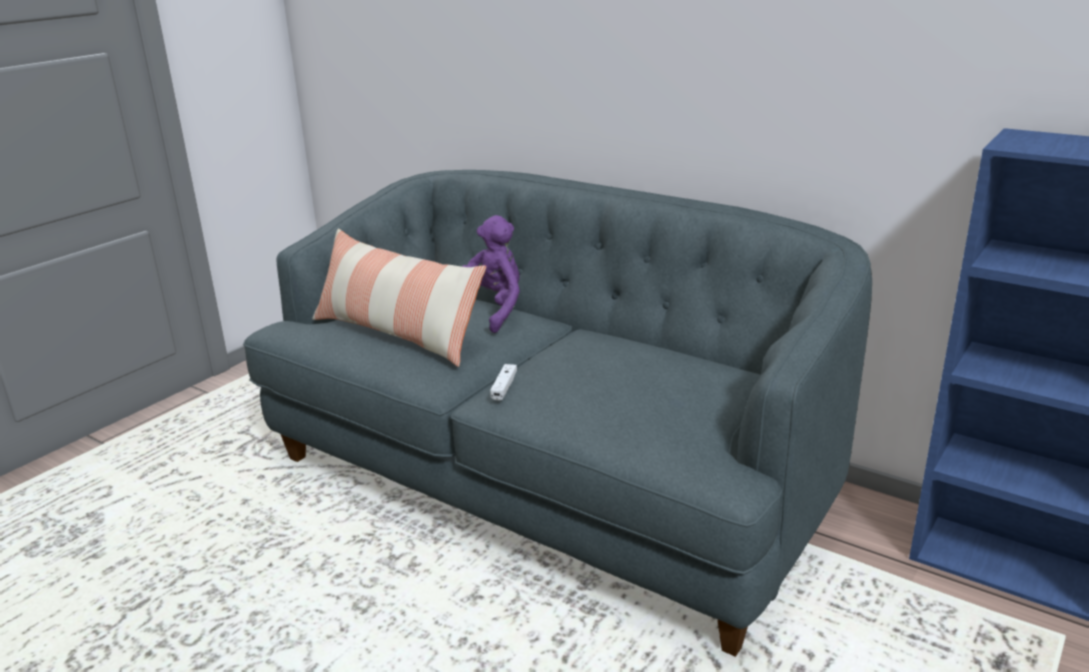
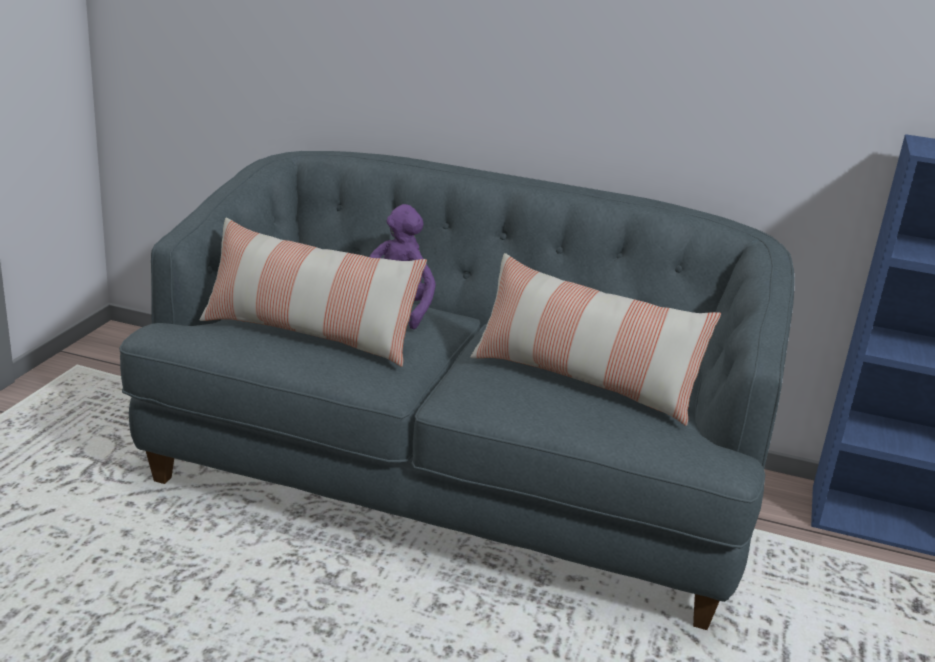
camera: 20 degrees left, 0 degrees up
(504, 387) = (462, 386): white game controller -> none
(626, 388) = (583, 380): none -> pillow

